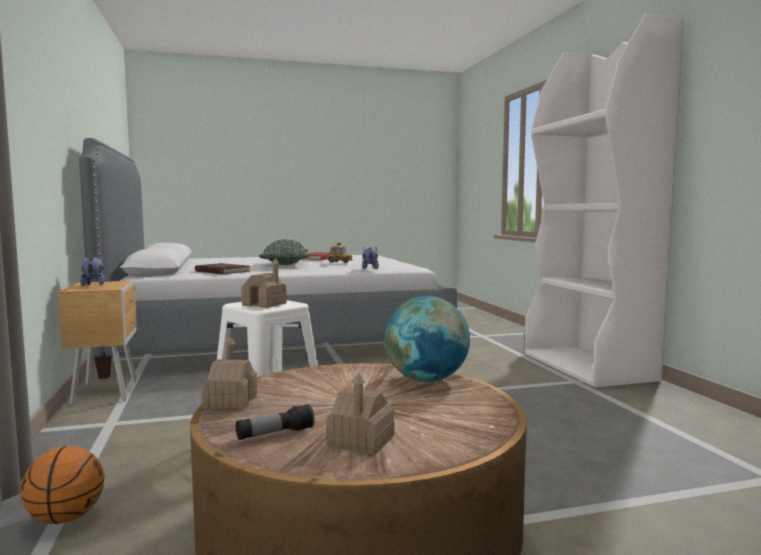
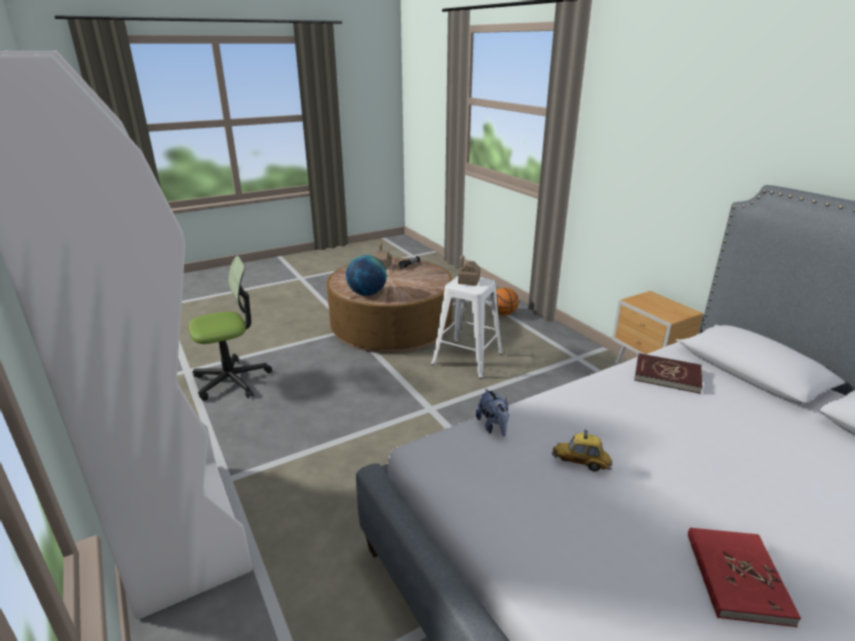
camera: 165 degrees right, 20 degrees up
(94, 285) = (665, 306): plush toy -> none
(230, 401) = (440, 274): toy house -> none
(285, 264) = (668, 447): green pillow -> none
(662, 454) = (232, 380): none -> office chair

